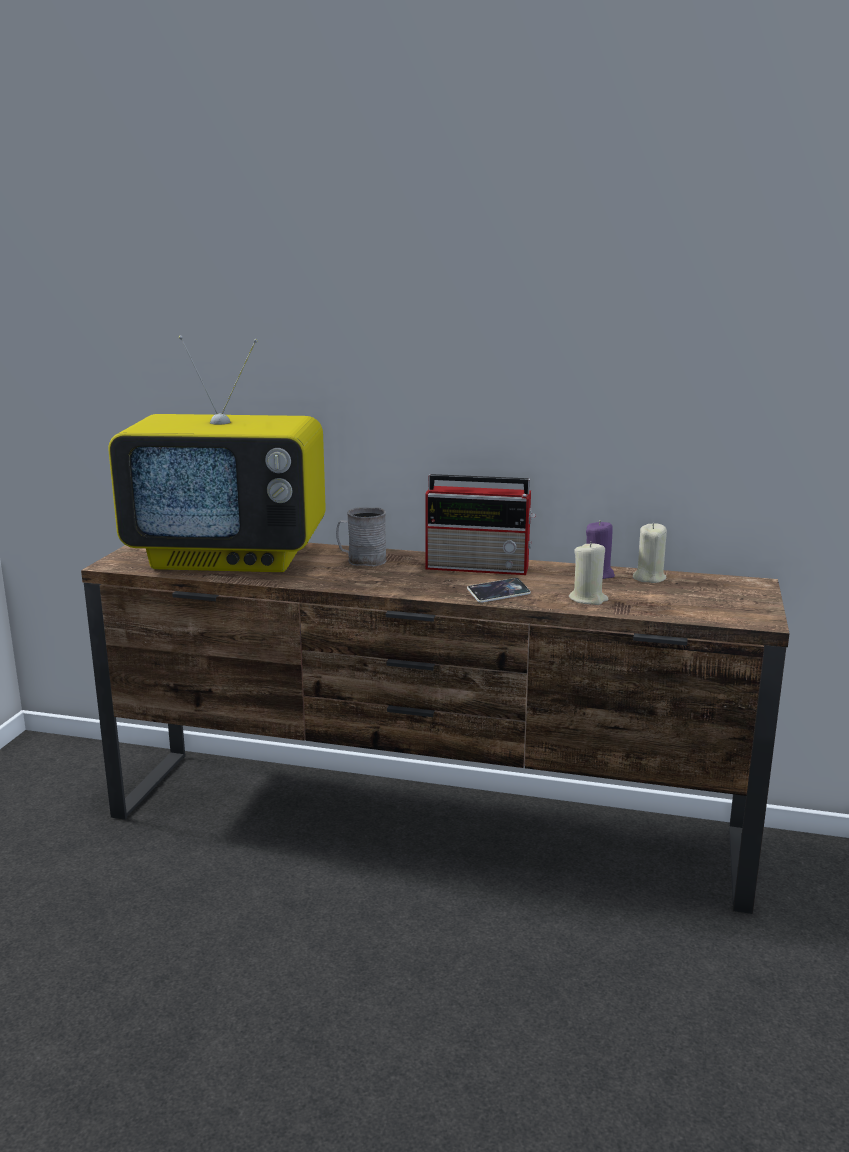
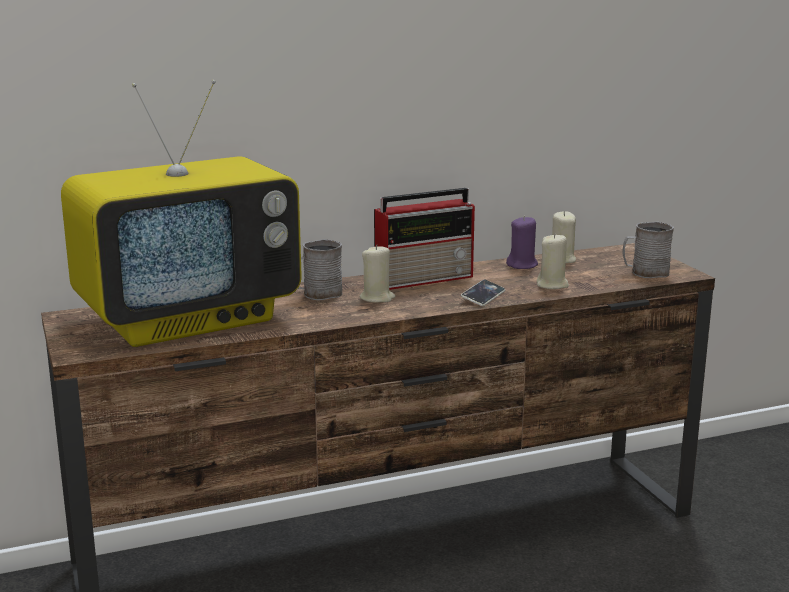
camera: 35 degrees left, 0 degrees up
(403, 574) = (377, 298): none -> beige candle
(713, 610) = (645, 273): none -> grey mug

